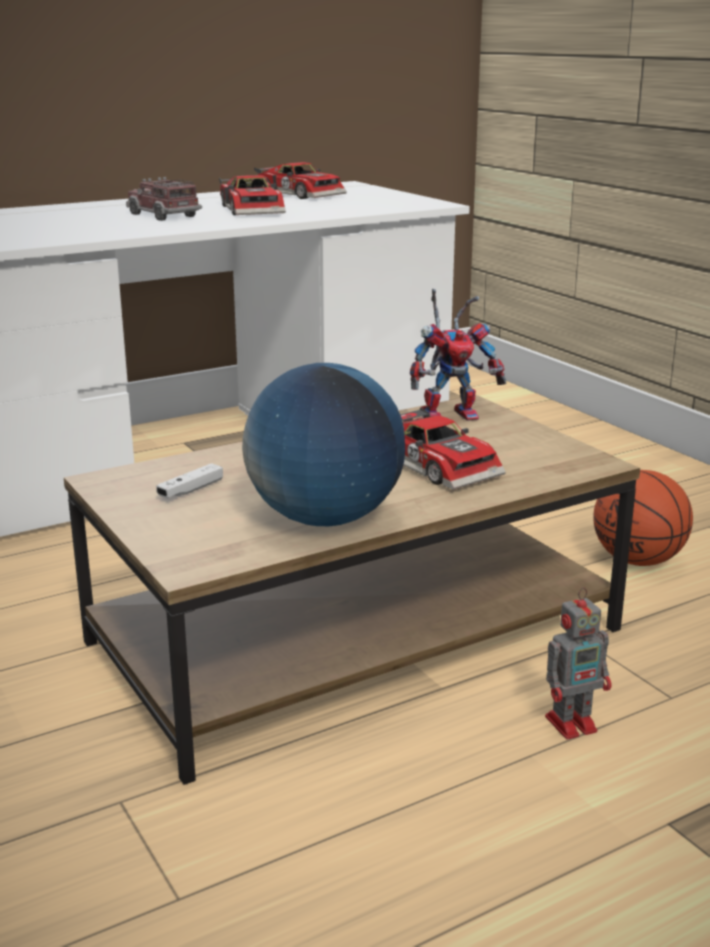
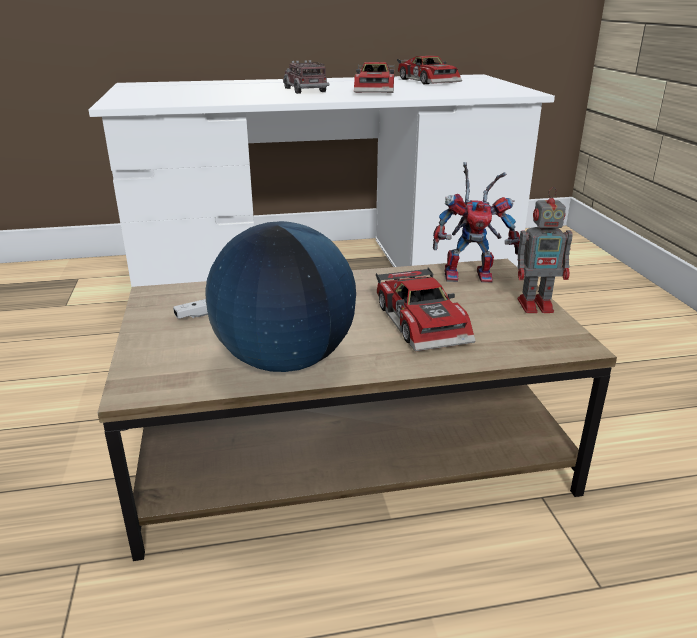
camera: 20 degrees right, 5 degrees up
(573, 723) = (489, 590): toy robot -> toy robot (537, 305)
(638, 560) = (632, 425): basketball -> none

